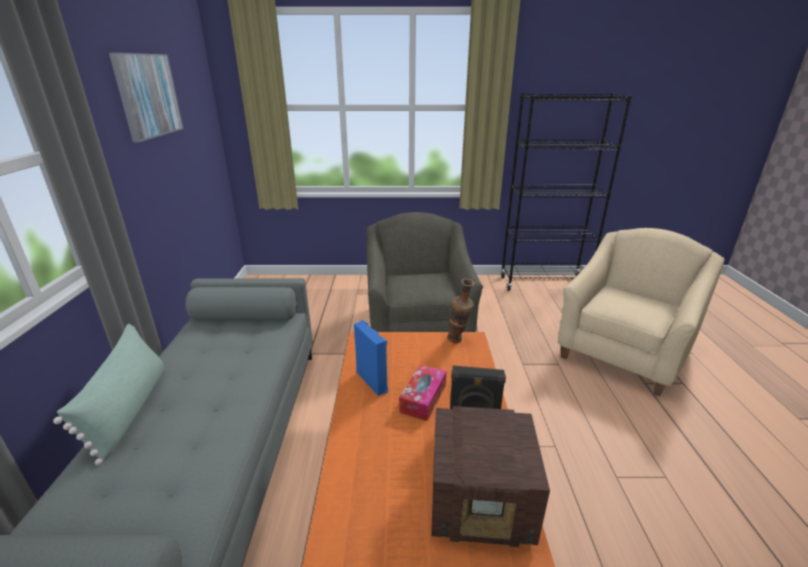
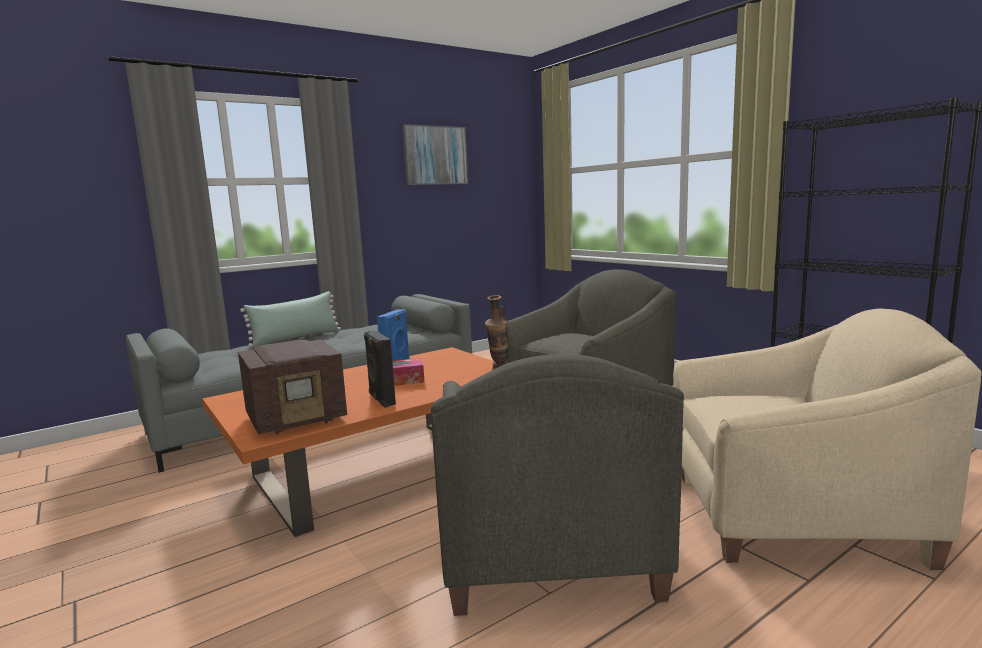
camera: 55 degrees right, 15 degrees down
(482, 503) = (298, 418): radio -> radio turned 90 degrees counterclockwise
(610, 451) = (545, 546): none -> grey armchair

